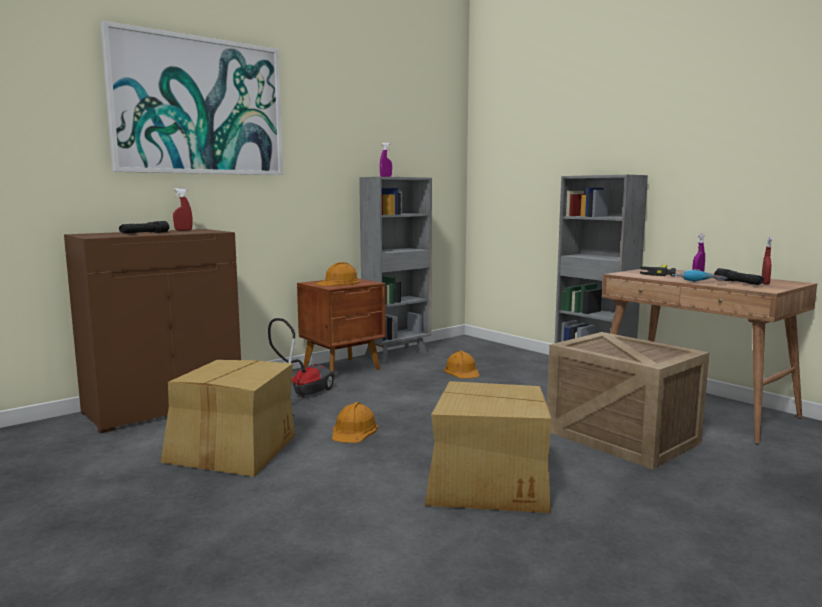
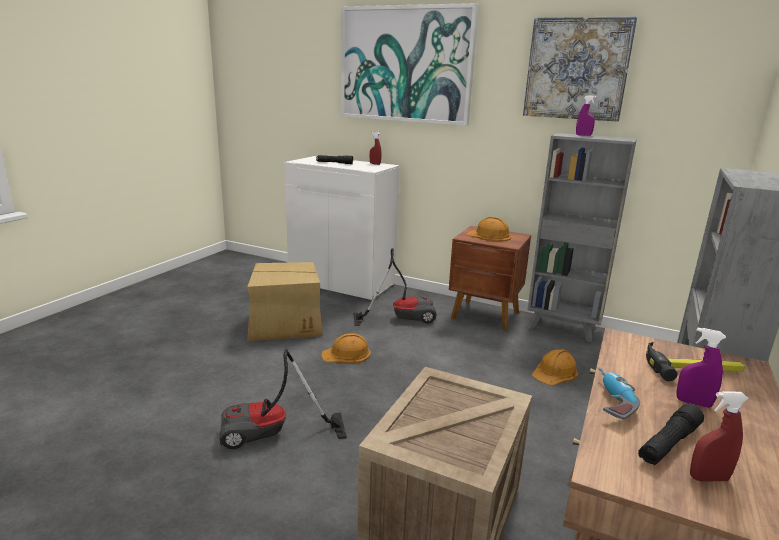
camera: 65 degrees right, 10 degrees up
(164, 406) = (342, 284): brown cabinet -> white cabinet
(363, 121) = (577, 69): none -> picture
(487, 484) = (272, 436): cardboard box -> vacuum cleaner

